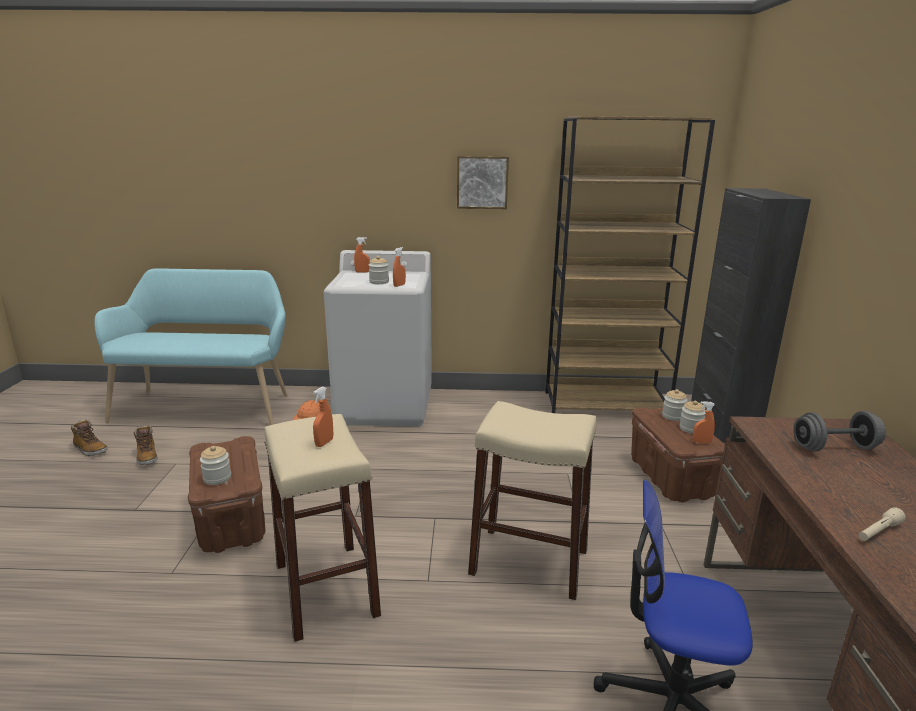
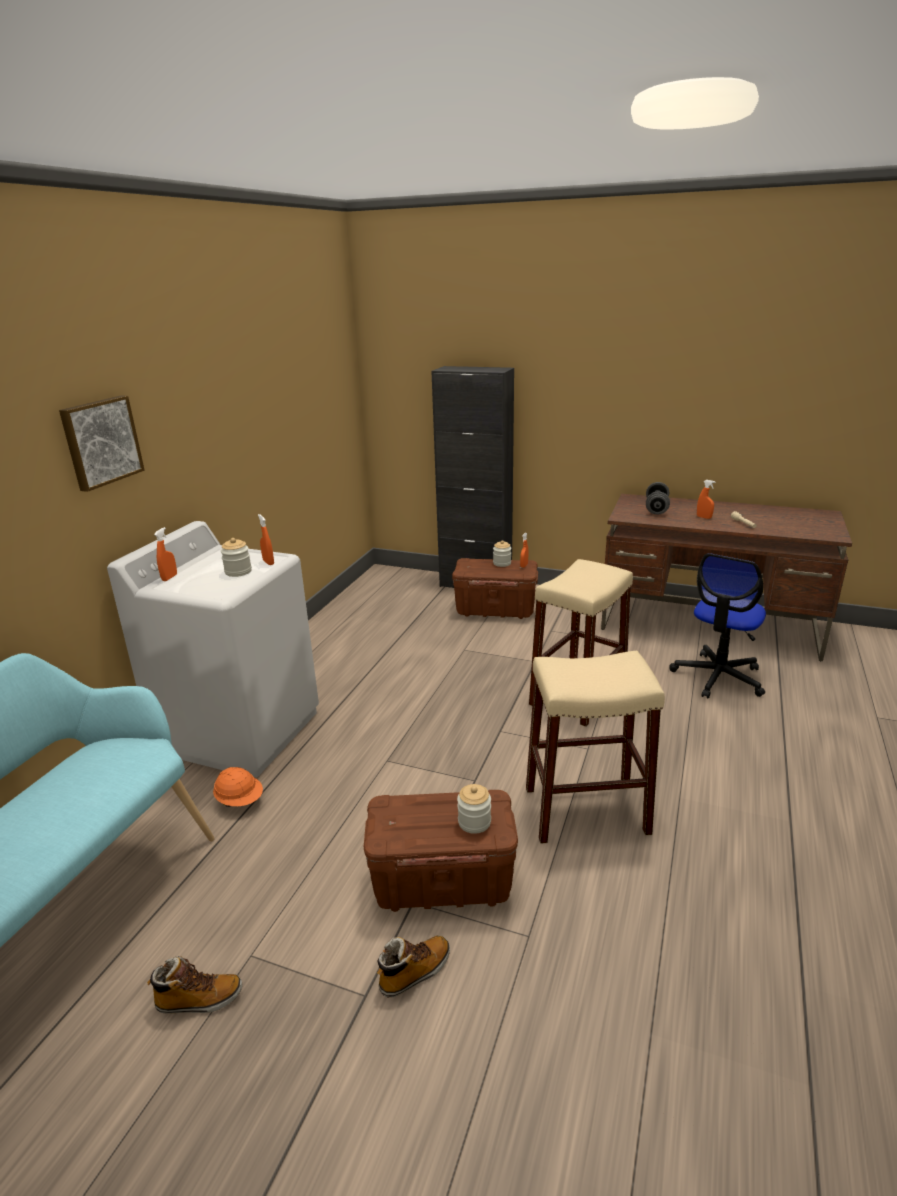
camera: 70 degrees left, 5 degrees up
(90, 450) = (96, 1109): boot -> boot (415, 972)
(324, 443) = (598, 667): orange spray bottle -> orange spray bottle (704, 517)
(482, 182) = (219, 414): picture -> picture (101, 442)
(605, 405) = (361, 603): brown bookcase -> none
(673, 416) = (479, 564): jar -> none

